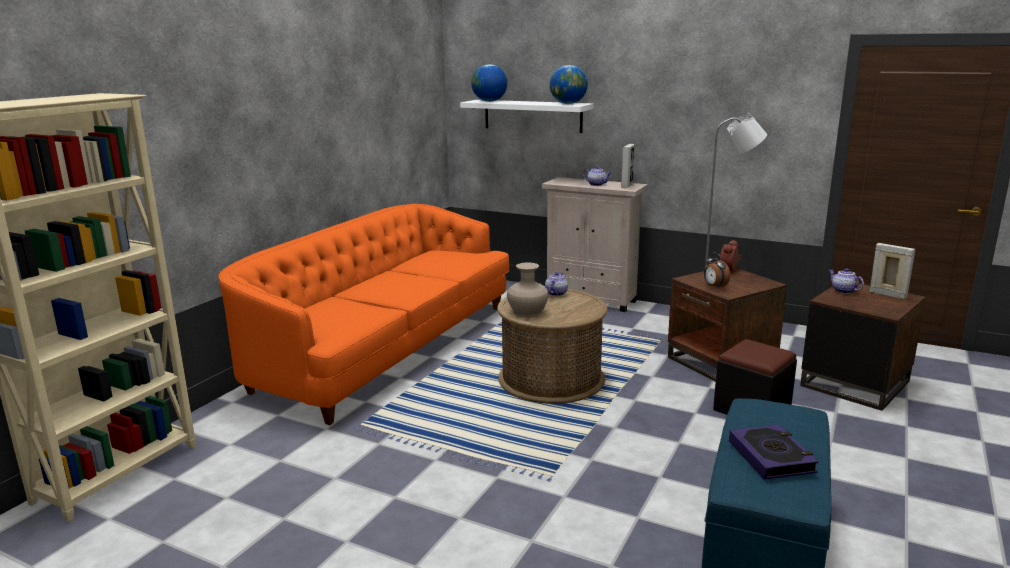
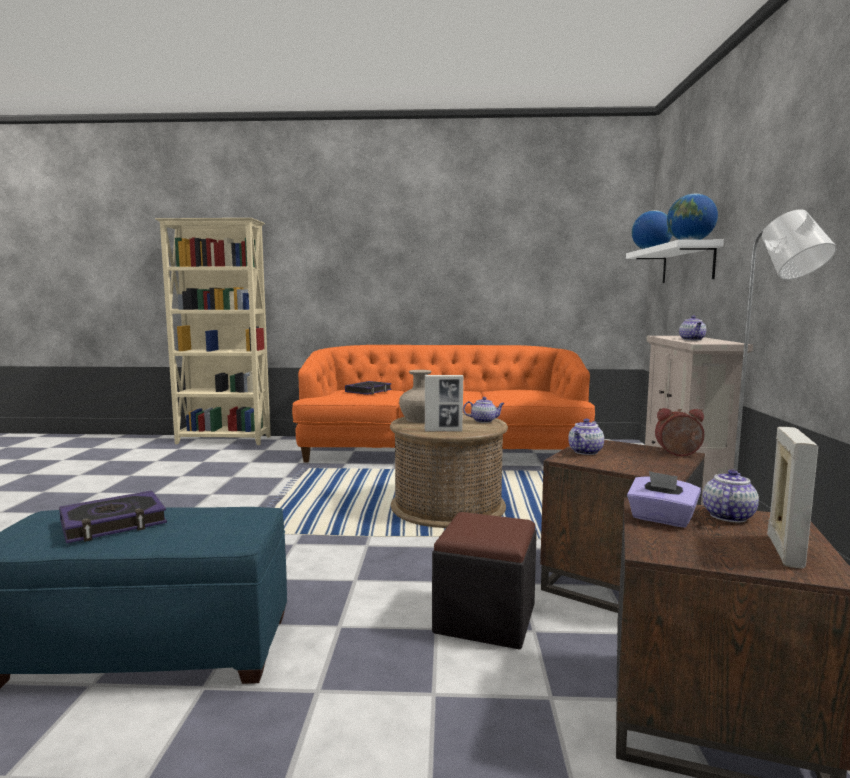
camera: 65 degrees right, 10 degrees down
(344, 309) = (368, 391): none -> book
(627, 185) = (717, 342): picture frame -> picture frame (443, 431)
(714, 287) = (585, 452): alarm clock -> teapot
(846, 302) = (661, 519): none -> purple tissue box

